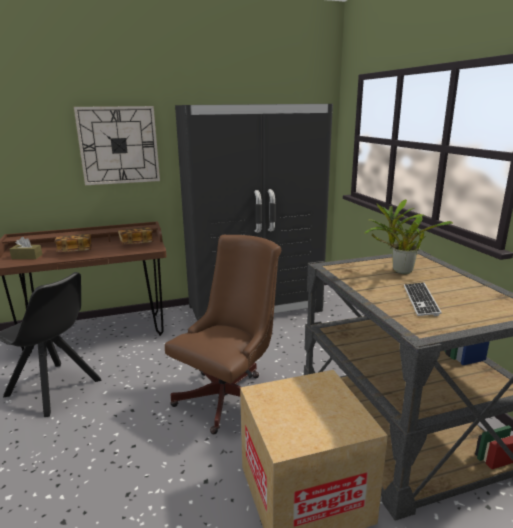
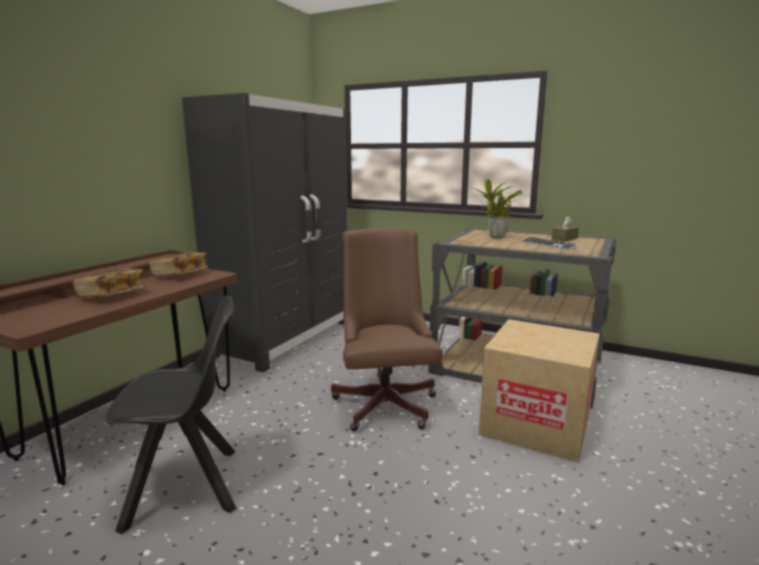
camera: 45 degrees left, 5 degrees down
(27, 257) = (45, 315): brown tissue box -> brown tissue box (564, 239)
(119, 145) = (116, 145): wall clock -> none

